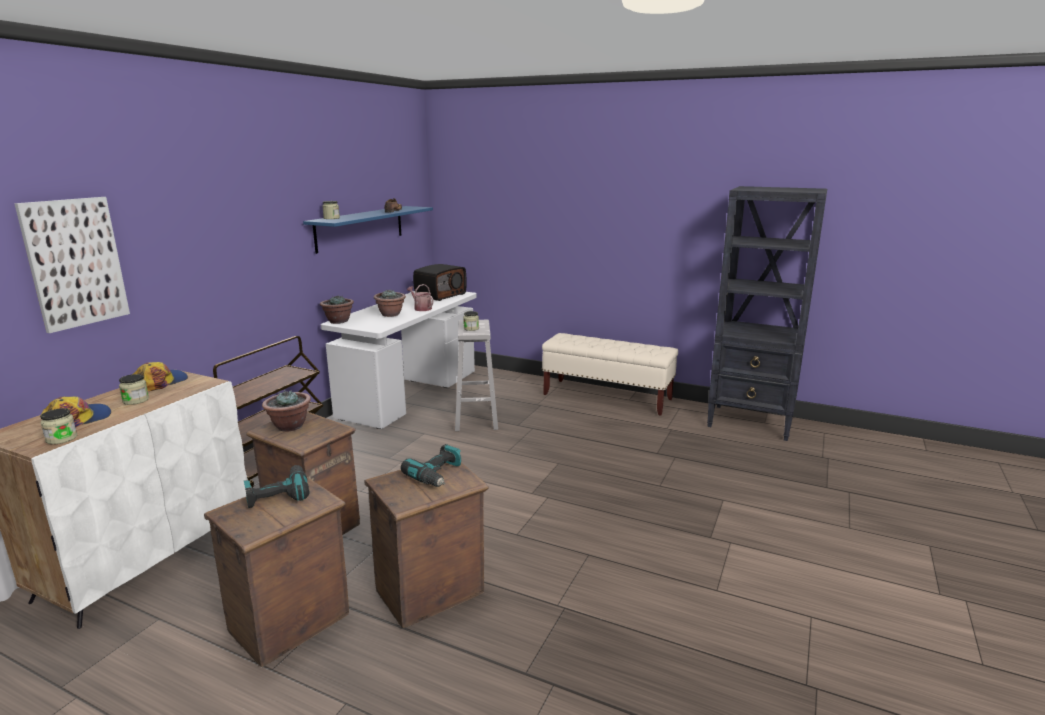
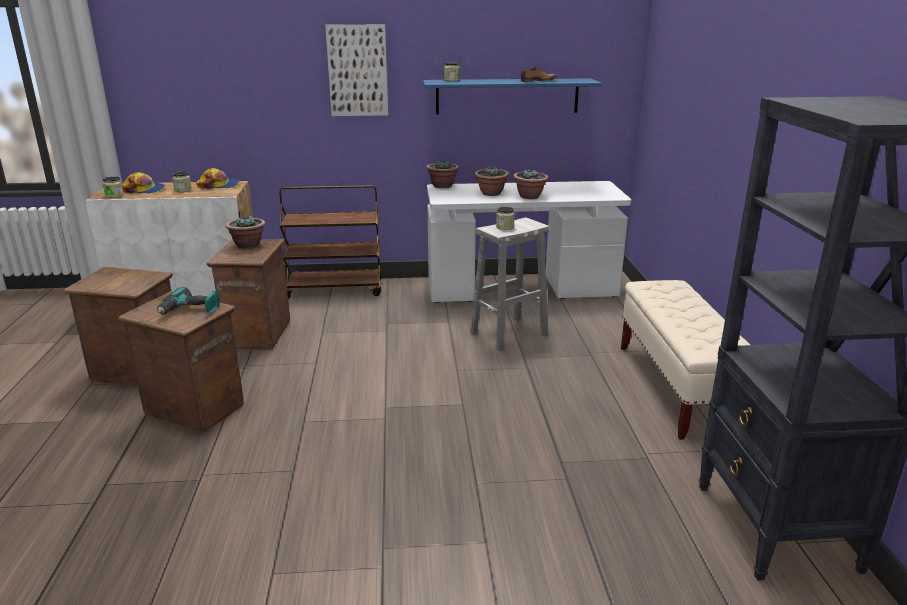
camera: 60 degrees right, 5 degrees up
(75, 263) = (200, 87): picture -> picture (357, 71)
(278, 494) = (136, 274): power drill -> none
(421, 308) = (530, 197): watering can -> potted plant
(440, 295) = (590, 191): radio -> none

